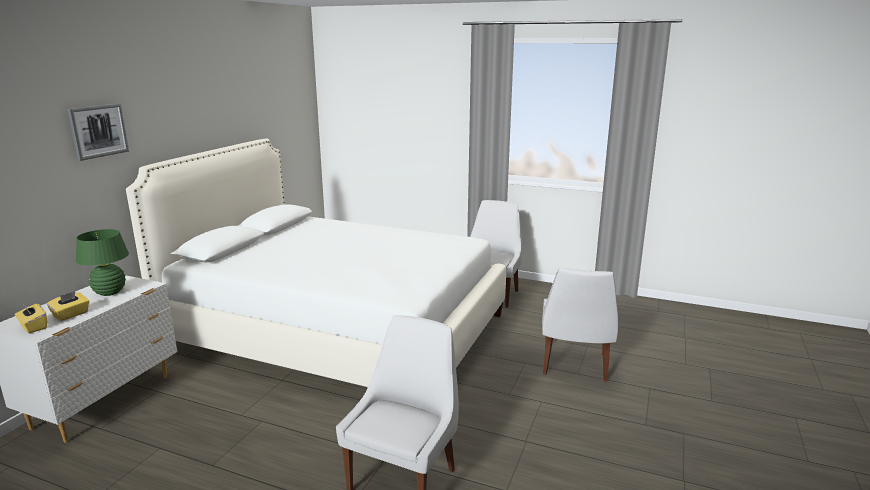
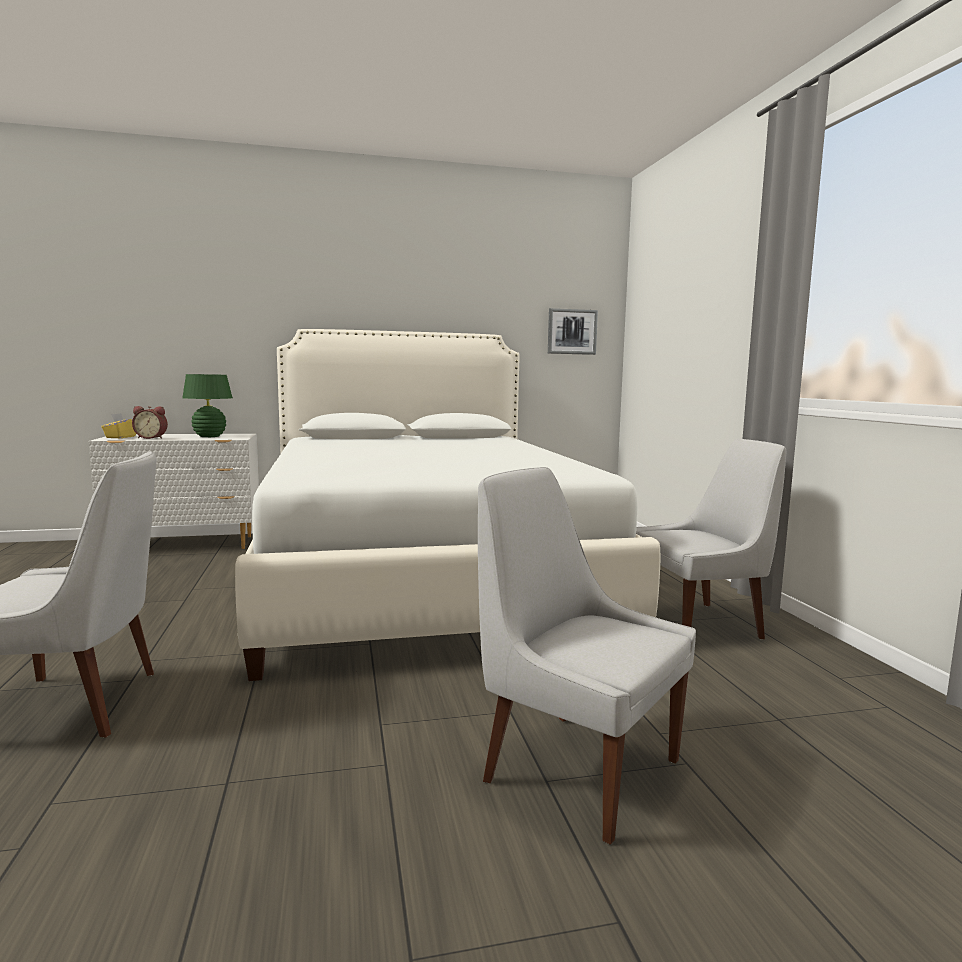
camera: 55 degrees right, 10 degrees down
(71, 315) = (151, 438): yellow tissue box -> alarm clock
(98, 131) = (264, 286): picture -> picture (572, 331)
(574, 365) = (575, 767): white chair -> white chair turned 60 degrees clockwise

